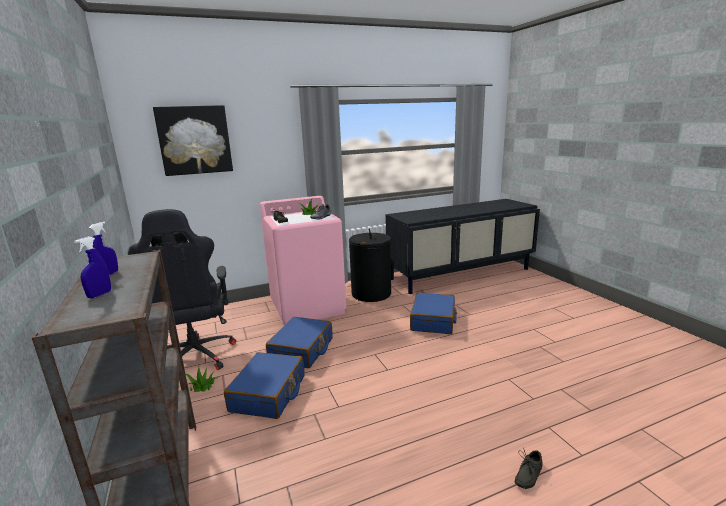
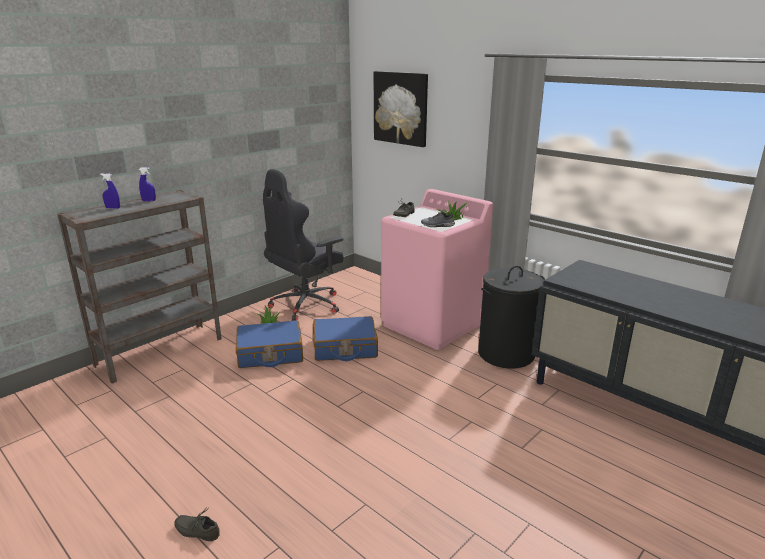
camera: 65 degrees right, 5 degrees up
(433, 321) = (473, 417): blue suitcase -> none

